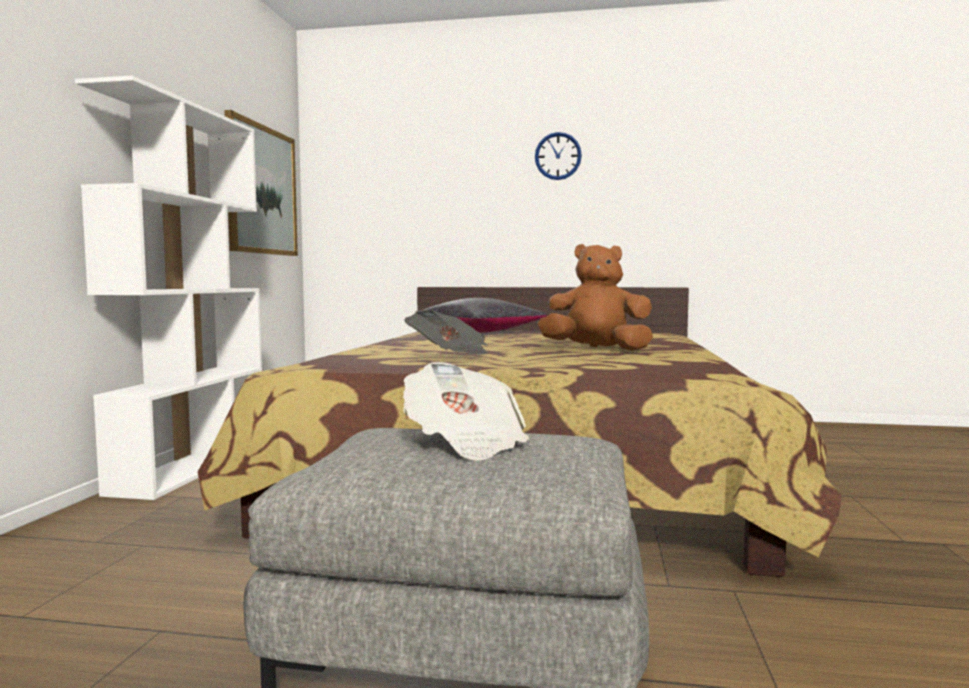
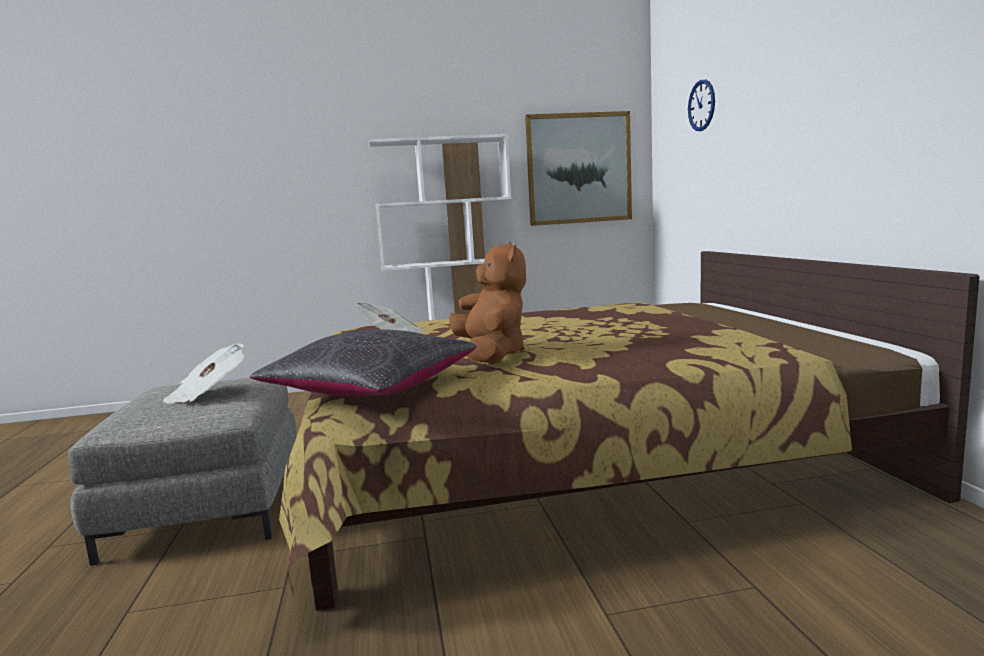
camera: 70 degrees right, 5 degrees up
(479, 332) = (635, 313): black pillow -> black pillow (373, 389)
(558, 156) = (824, 71): wall clock -> wall clock (701, 105)

